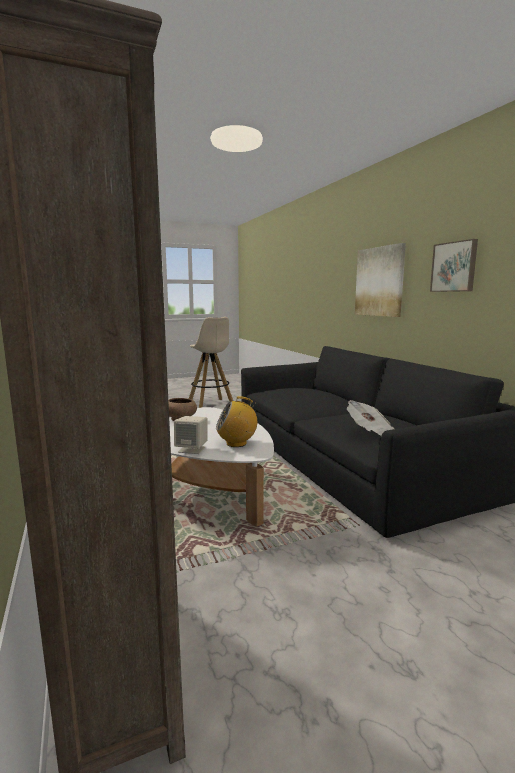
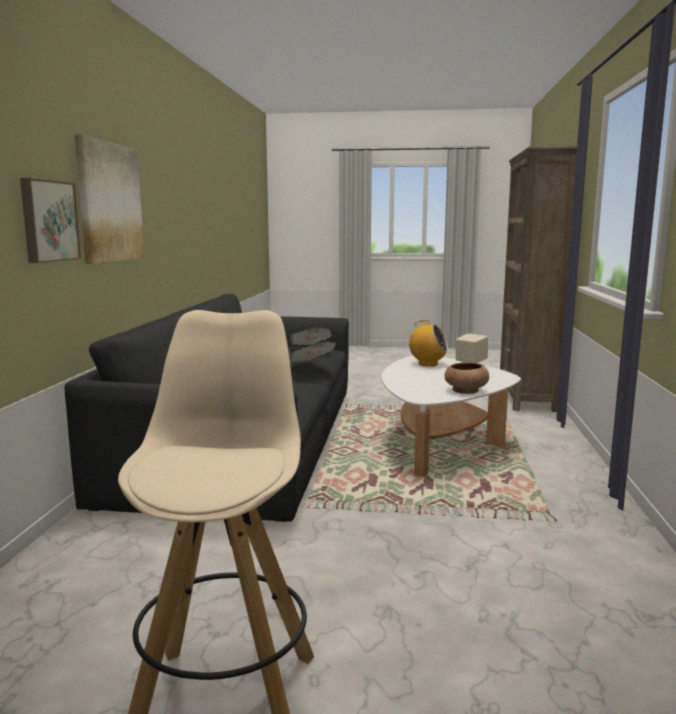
camera: 150 degrees left, 0 degrees up
(319, 416) = (311, 365): none -> newspaper
(454, 267) = (168, 194): picture -> picture (48, 221)

